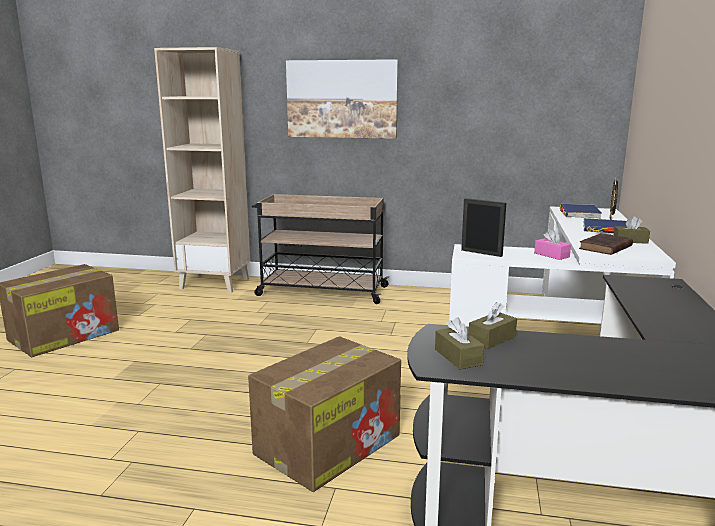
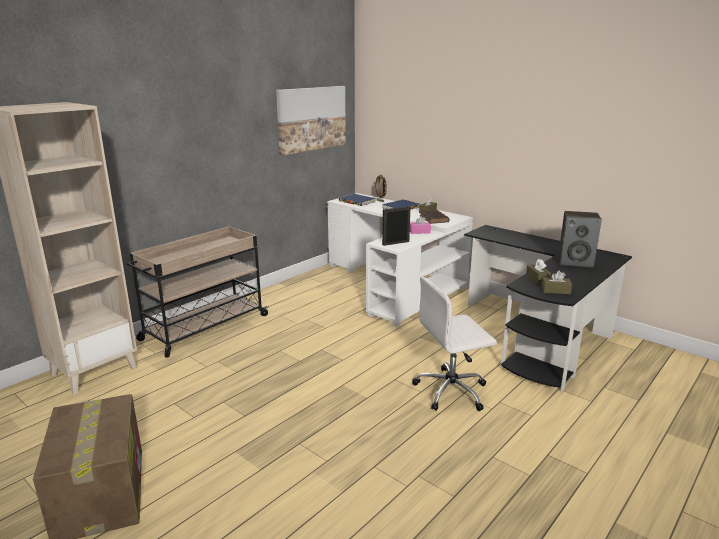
camera: 60 degrees left, 5 degrees up
(329, 443) = (452, 391): cardboard box -> white office chair
(342, 99) = (178, 143): picture -> picture (311, 119)
(639, 359) = (575, 262): none -> speaker

